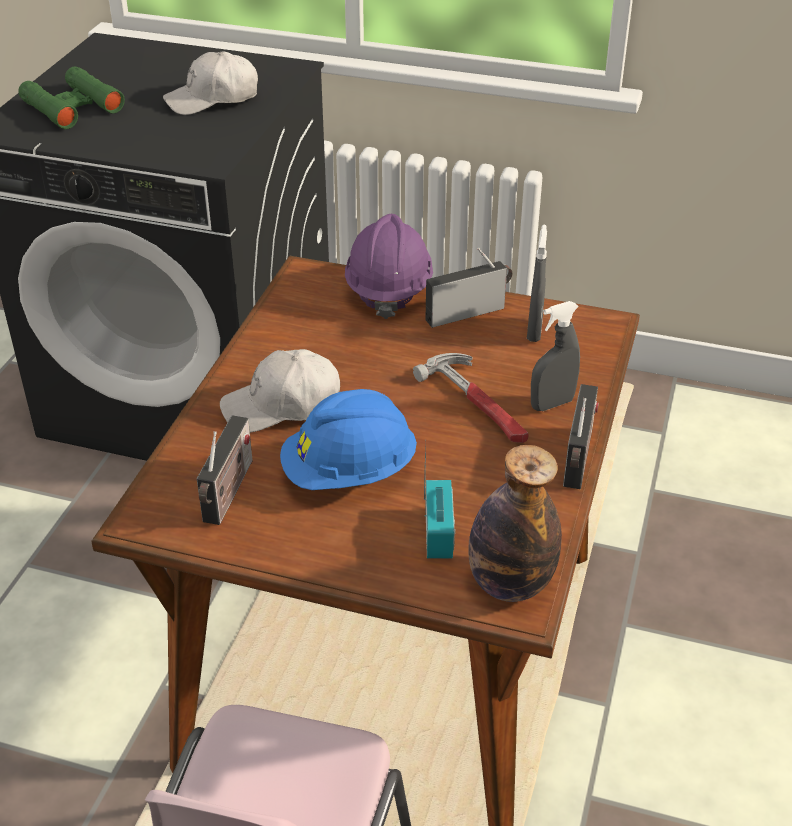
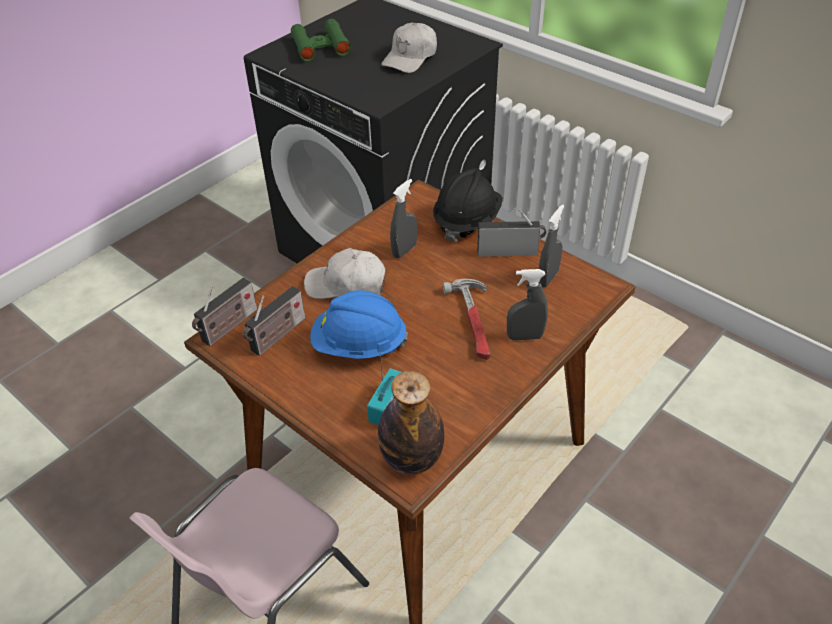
camera: 25 degrees right, 5 degrees up
(213, 99) = (410, 58): white cap -> white cap turned 60 degrees counterclockwise
(331, 344) = (404, 250): none -> grey spray bottle
(388, 289) = (467, 220): purple hard hat -> black hard hat
(578, 460) = (516, 385): radio -> radio (228, 327)

